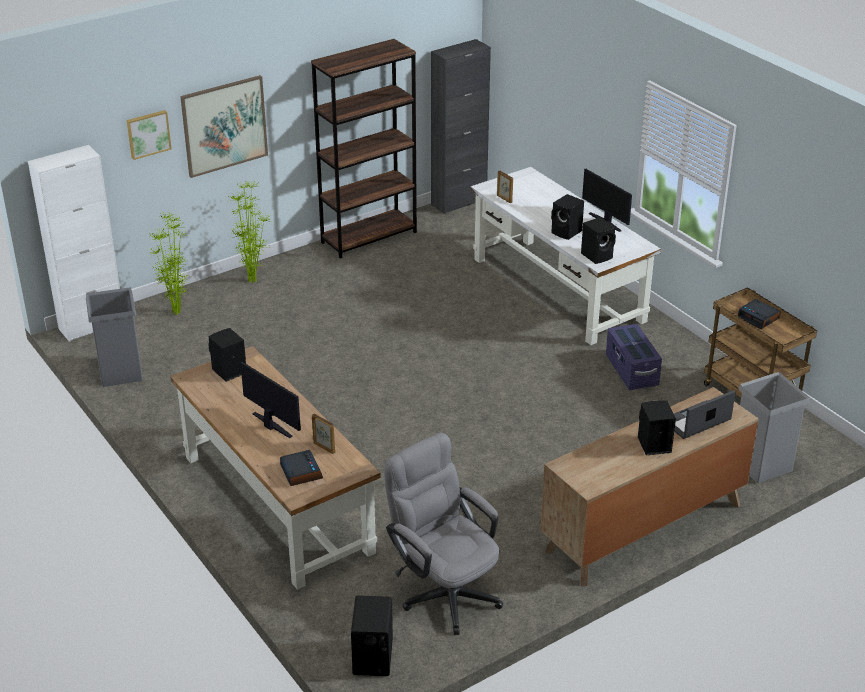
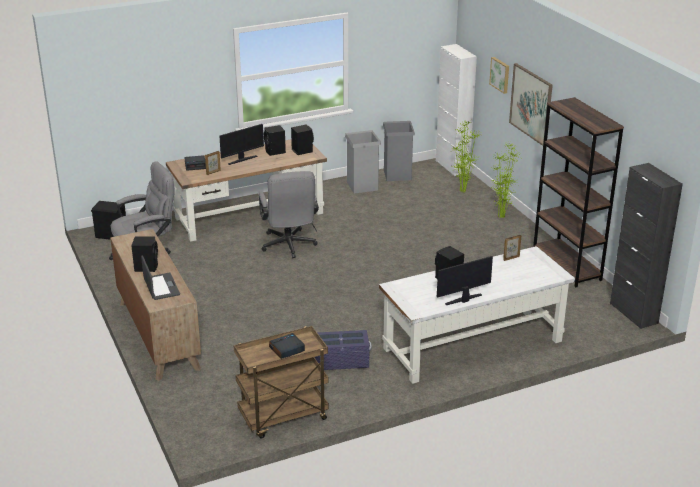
camera: 100 degrees right, 5 degrees down
(370, 447) = (289, 246): none -> grey office chair
(597, 256) = (405, 287): black speaker -> black speaker (275, 152)
(762, 464) = (197, 402): grey trash can -> grey trash can (362, 186)

